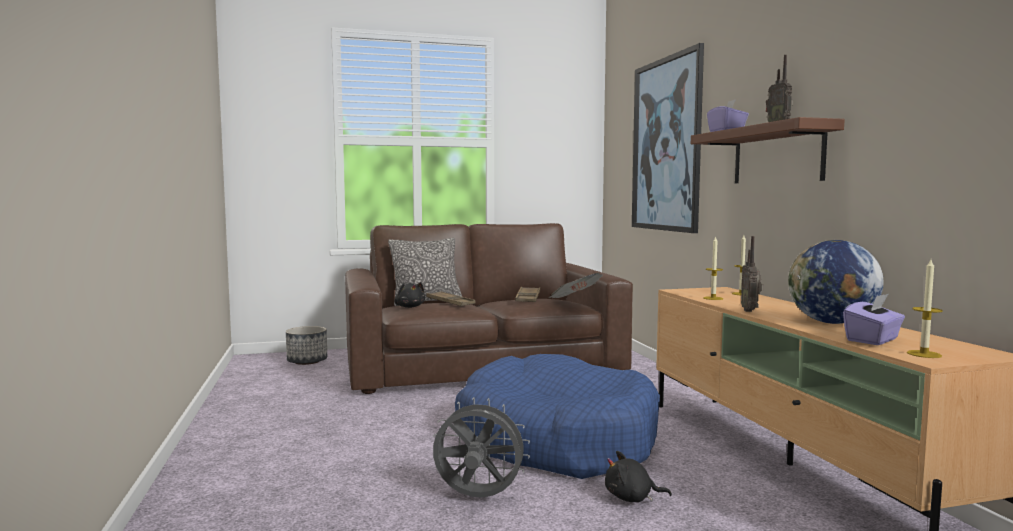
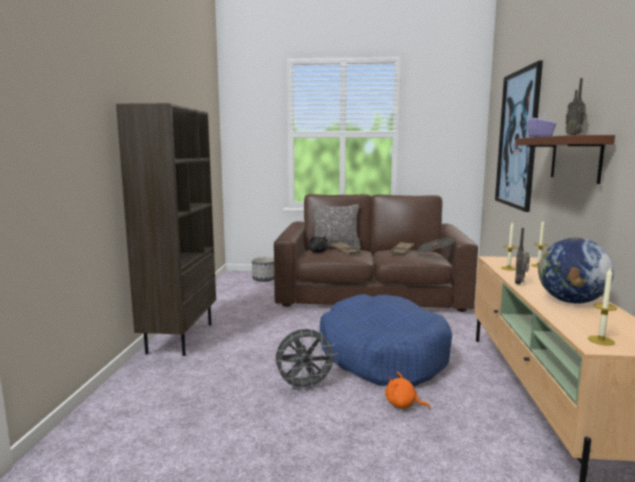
camera: 20 degrees right, 5 degrees up
(216, 459) = (179, 338): none -> brown bookcase
(478, 498) = (305, 387): grey fan -> grey fan turned 135 degrees clockwise
(632, 498) = (403, 405): black plush toy -> orange plush toy
(873, 340) = (578, 322): purple tissue box -> none

